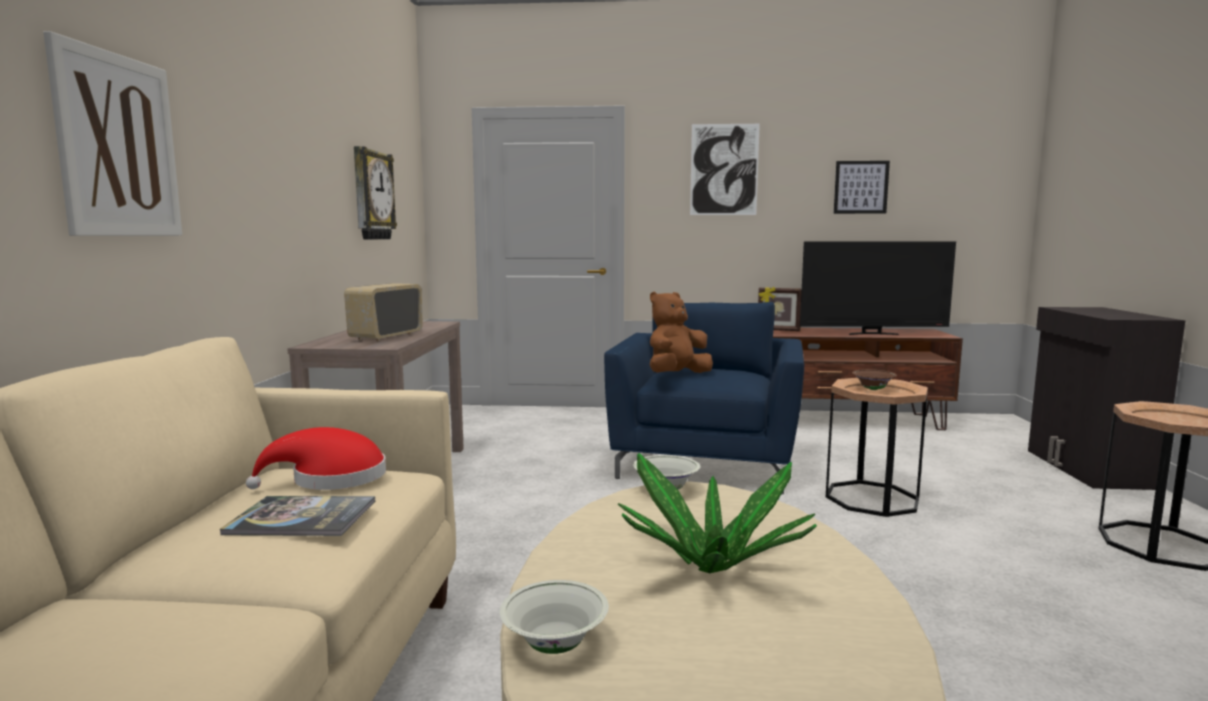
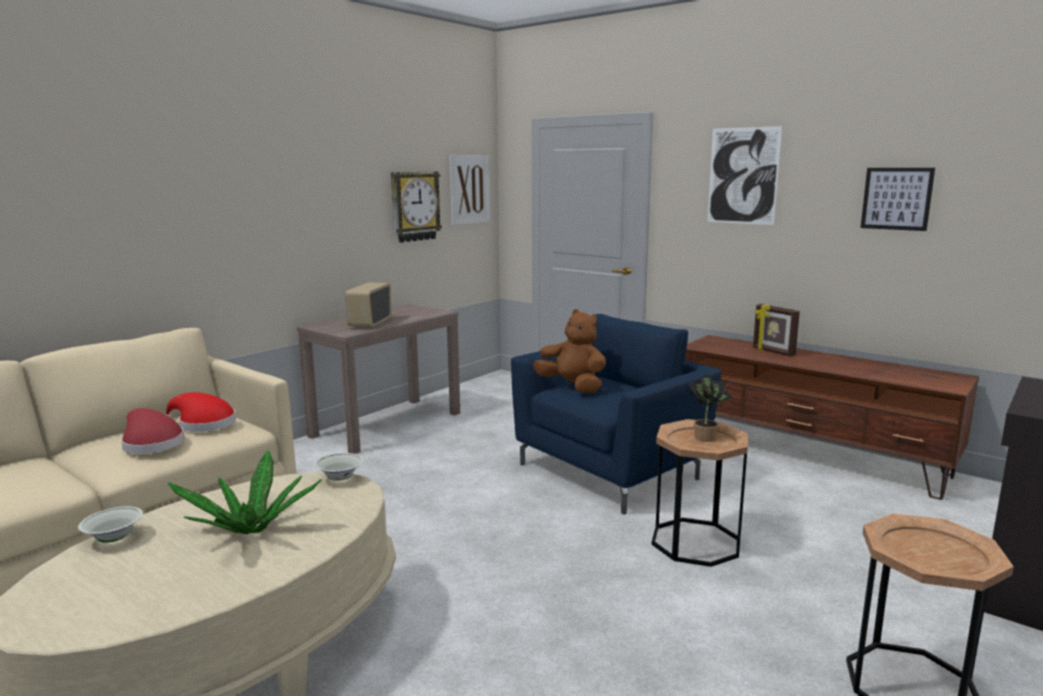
camera: 35 degrees right, 5 degrees up
(118, 146) = (149, 215): picture -> picture (469, 189)
(302, 518) = (151, 444): book -> red hat
(386, 337) = (370, 324): radio -> radio turned 45 degrees counterclockwise
(676, 375) = (572, 387): brown plush toy -> brown plush toy turned 45 degrees clockwise
(872, 334) = (866, 372): television -> none
(873, 389) = (705, 436): brown bowl -> potted plant

